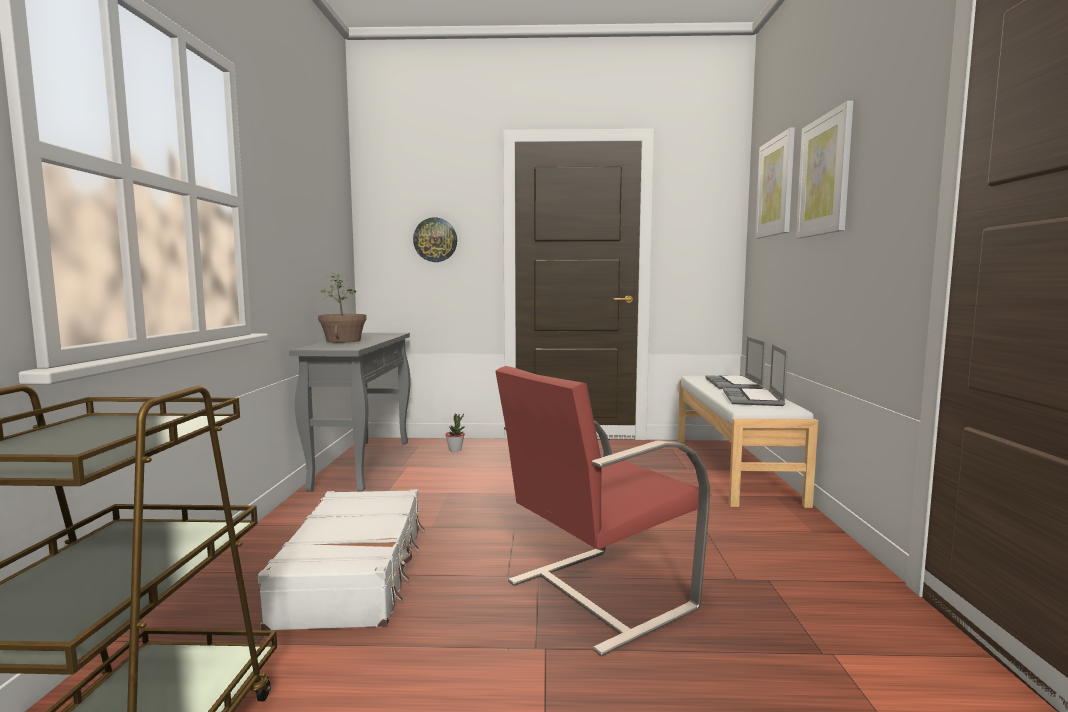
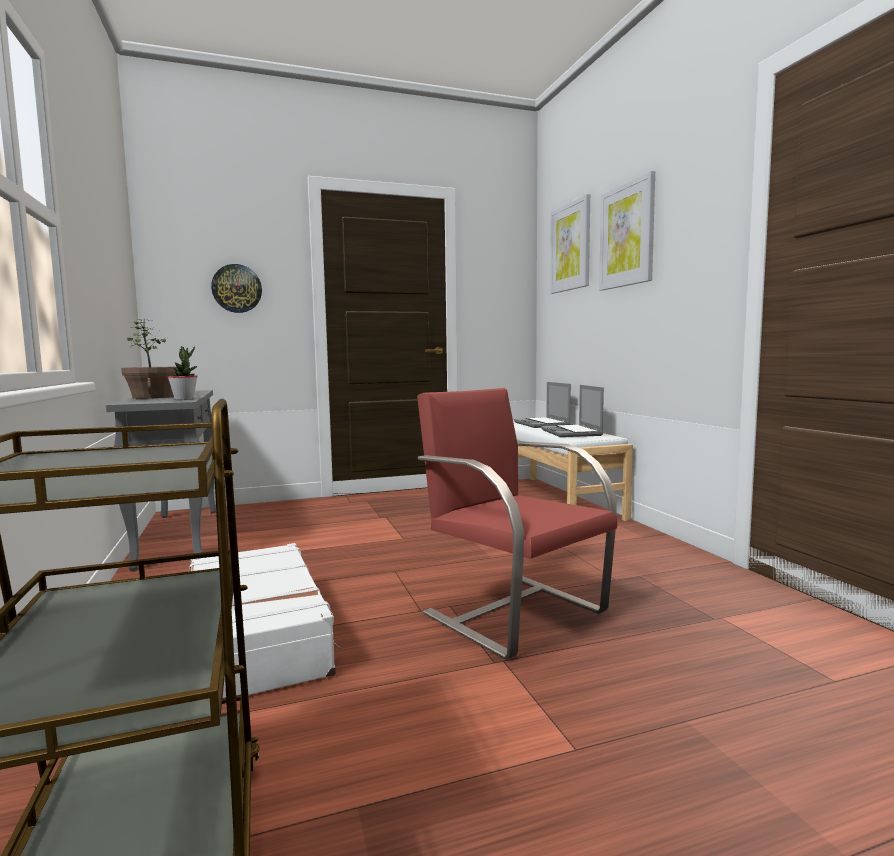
camera: 20 degrees left, 0 degrees up
(455, 449) = (276, 512): potted plant -> potted plant (184, 399)
(596, 595) = (513, 611): red chair -> red chair turned 105 degrees clockwise

